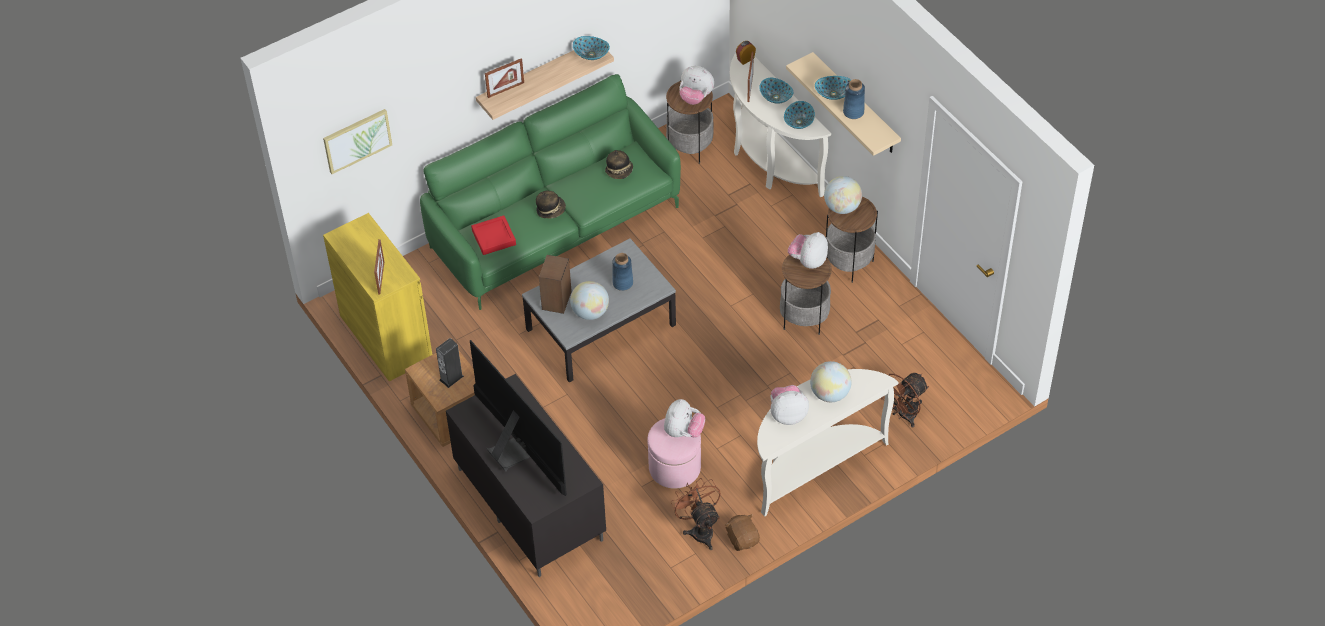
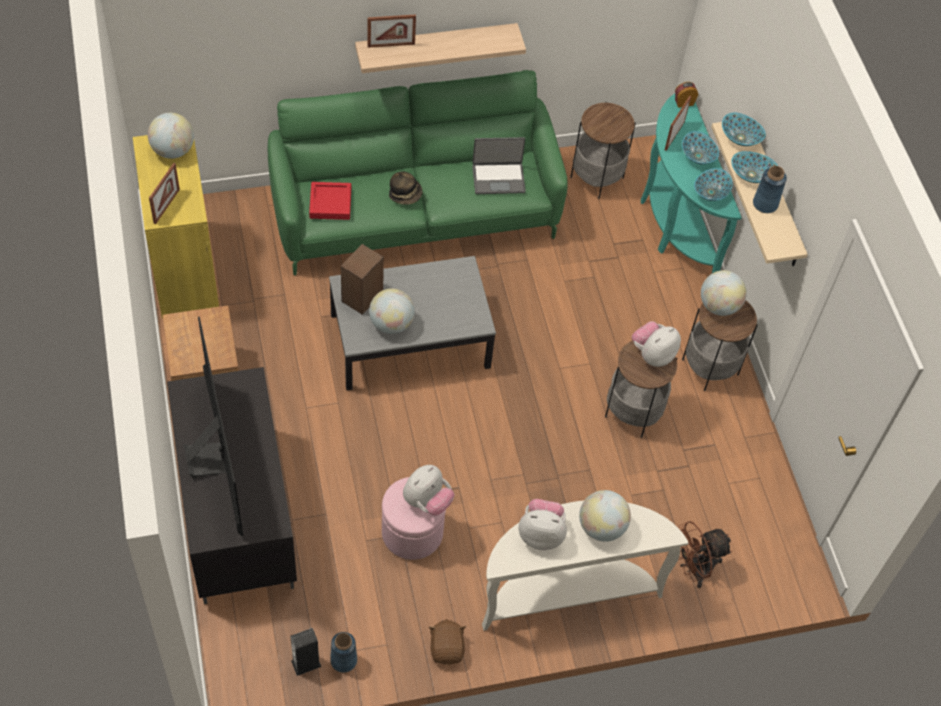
camera: 15 degrees right, 5 degrees up
(357, 140) = (198, 45): picture -> none
(362, 234) = (173, 150): none -> globe
(451, 378) = (205, 343): speaker -> speaker (306, 663)
(591, 55) = (503, 38): bowl -> bowl (740, 138)
(619, 171) = (498, 178): hat -> laptop
(622, 283) = (442, 303): blue vase -> blue vase (344, 660)
(696, 97) = (614, 126): plush toy -> none
(700, 529) = (405, 617): brown fan -> none
(768, 161) = (673, 222): white console table -> turquoise console table

